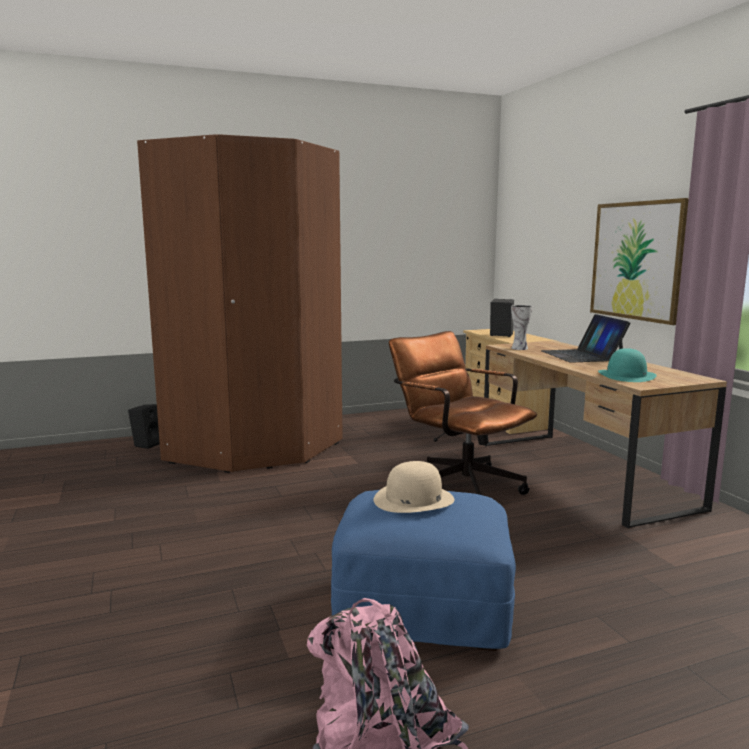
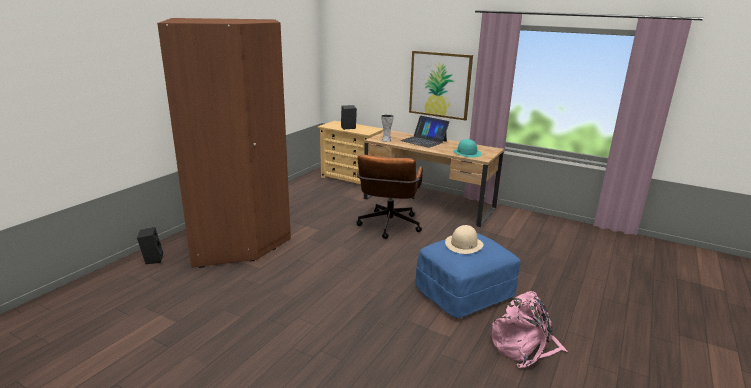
camera: 40 degrees left, 10 degrees up
(458, 485) = (388, 227): brown office chair -> brown office chair turned 90 degrees counterclockwise

